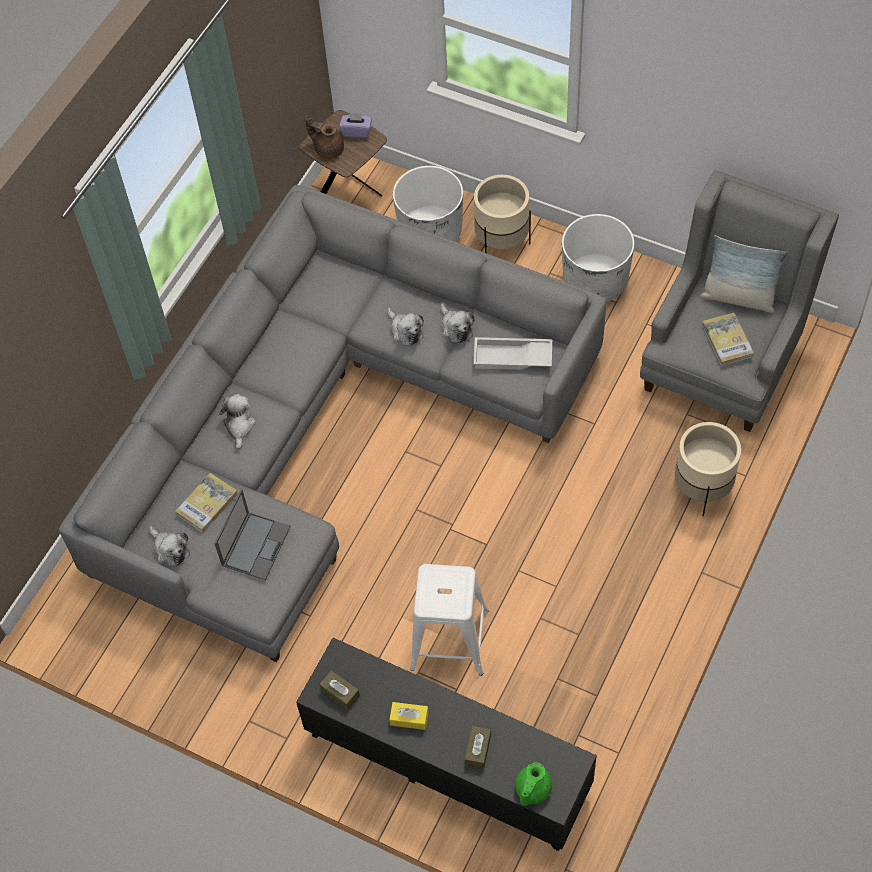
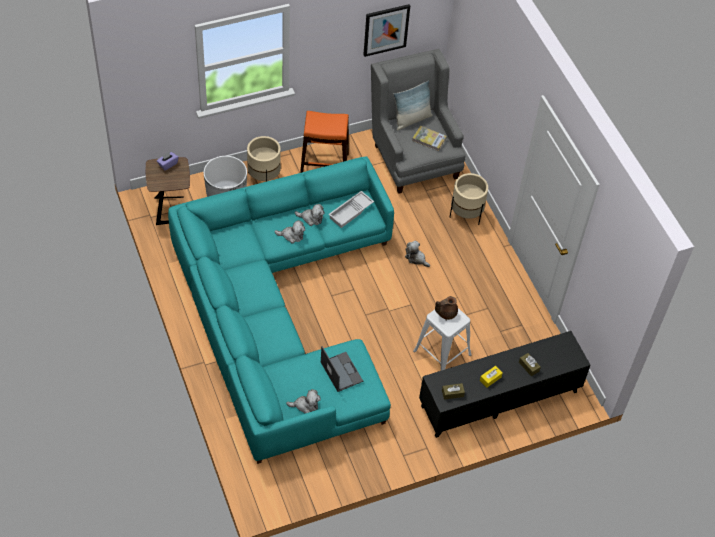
camera: 55 degrees left, 5 degrees down
(207, 504) = (298, 373): book -> none
(239, 426) = (269, 331): plush toy -> plush toy (416, 258)
(322, 423) = (281, 313): grey sofa -> turquoise sofa
(328, 149) = (164, 181): brown teapot -> brown teapot (446, 313)
(532, 789) = (564, 363): green teapot -> none
(595, 281) = (324, 164): white planter -> orange stool
(750, 127) = (386, 29): none -> picture

